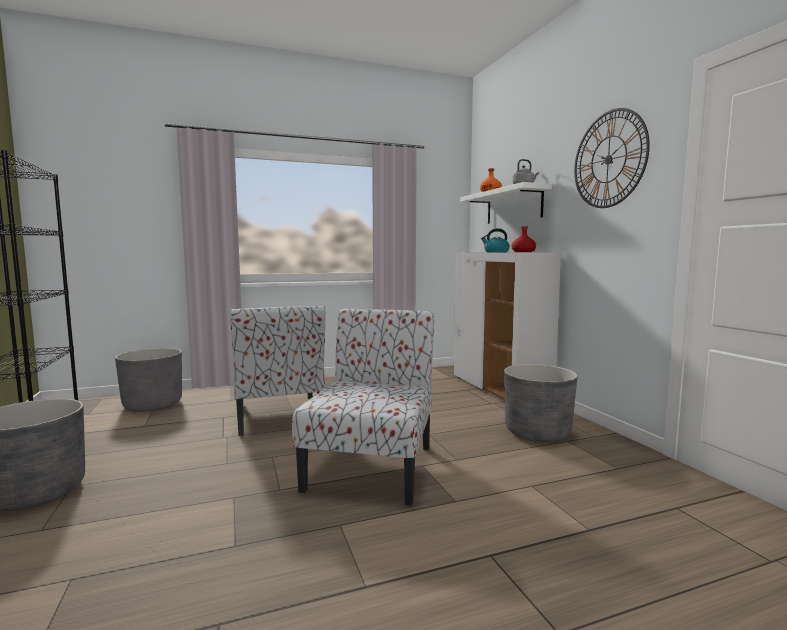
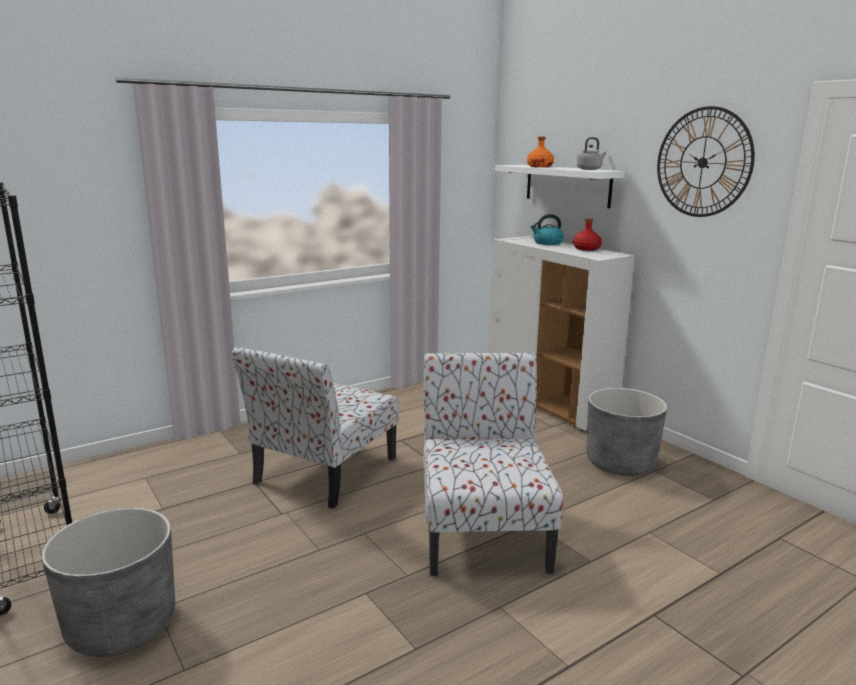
camera: 15 degrees left, 10 degrees up
(152, 405) = (140, 473): grey planter -> none
(279, 416) = (324, 472): chair -> chair turned 60 degrees clockwise

